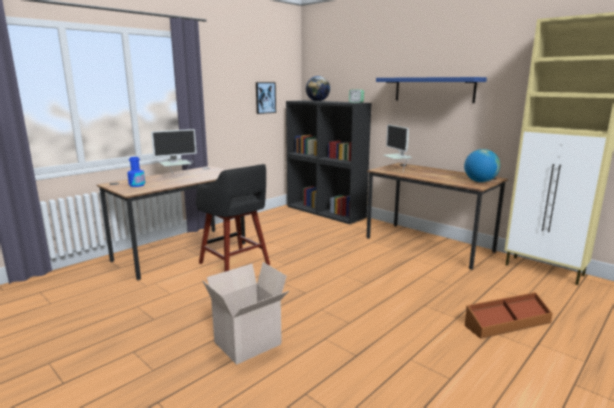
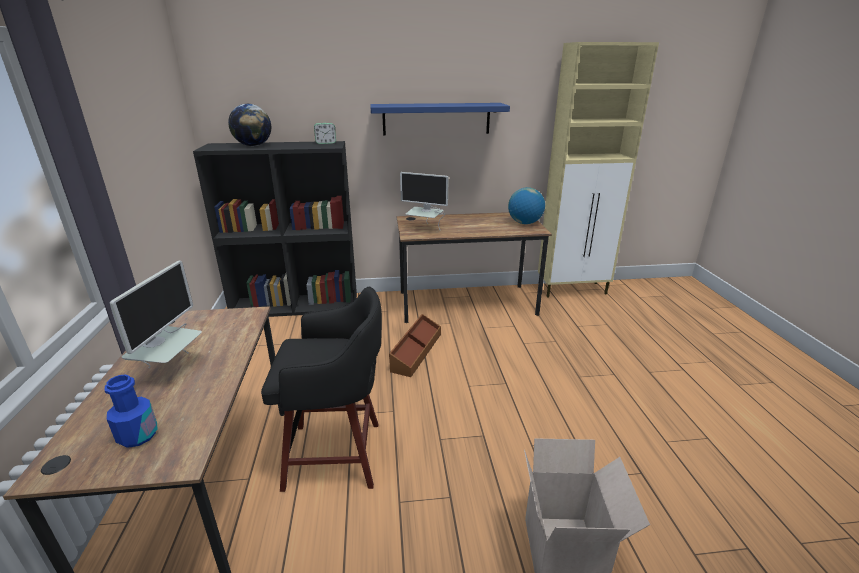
camera: 50 degrees left, 10 degrees up
(265, 97) = (163, 152): picture -> none
(507, 323) = (640, 357): brown storage box -> brown storage box (416, 351)

